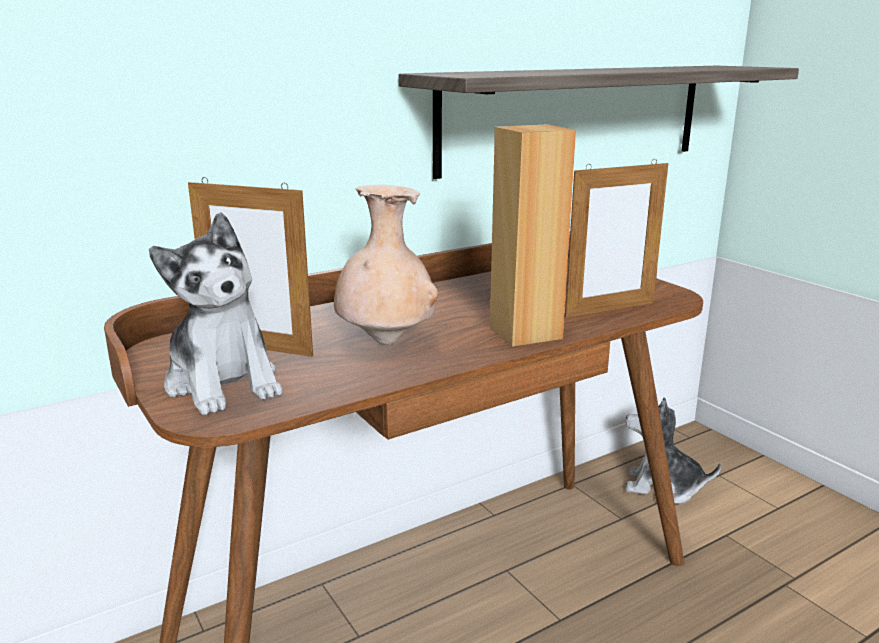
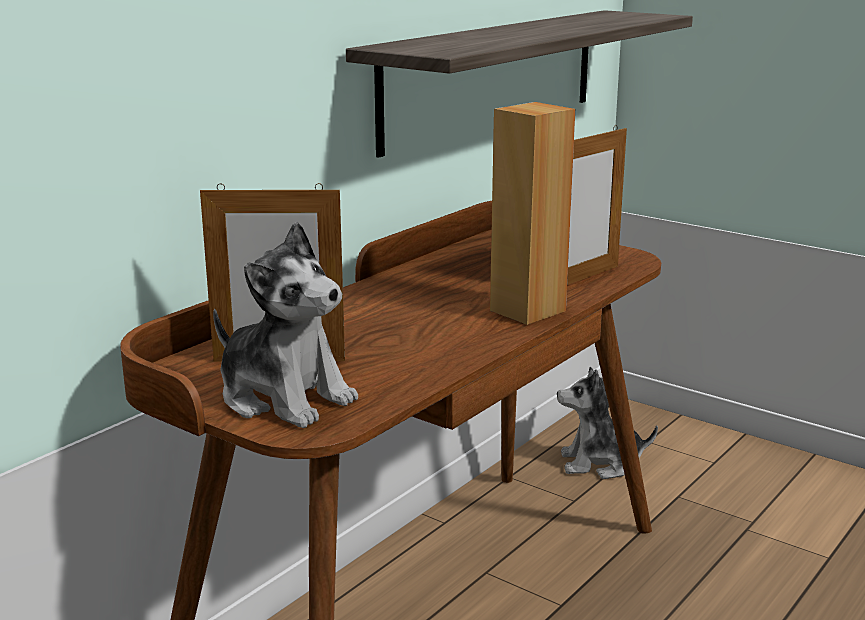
camera: 20 degrees left, 0 degrees up
(386, 342) = (403, 337): beige vase -> none

